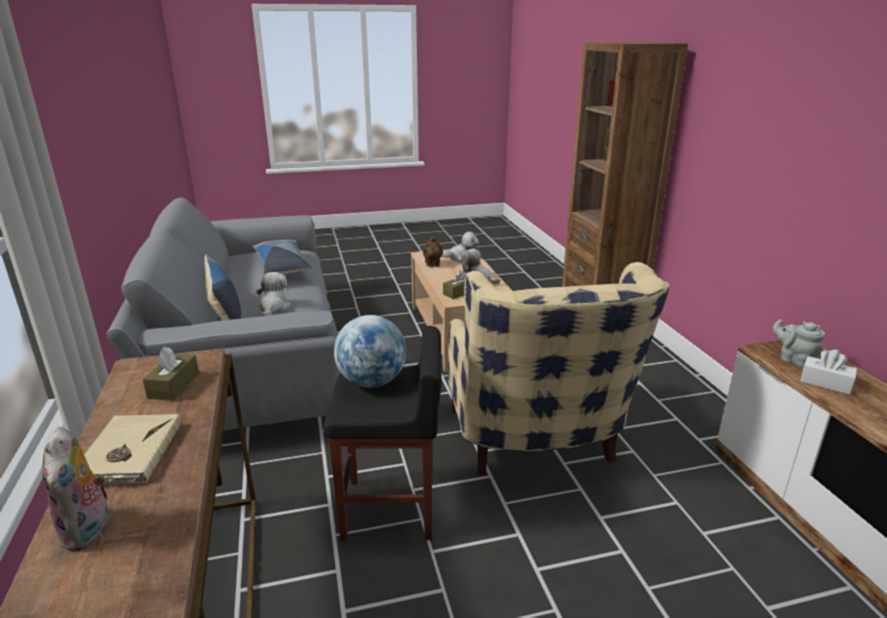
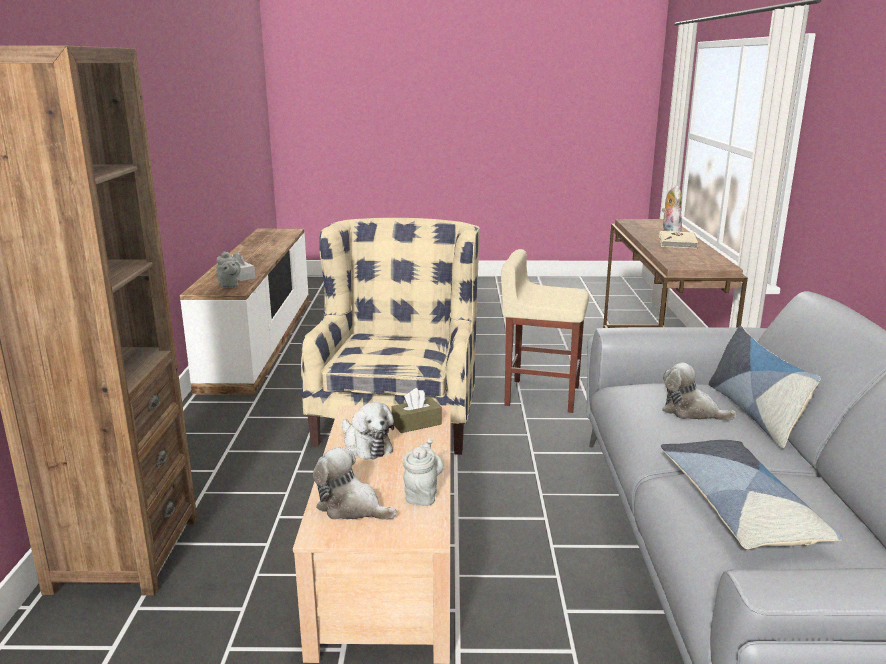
camera: 165 degrees left, 5 degrees down
(174, 386) = (682, 257): brown tissue box -> none
(274, 308) = (691, 412): plush toy -> plush toy turned 105 degrees clockwise
(372, 382) = (555, 299): globe -> none
(391, 509) = (541, 395): black stool -> beige stool
(432, 264) = (422, 494): brown teapot -> grey teapot

